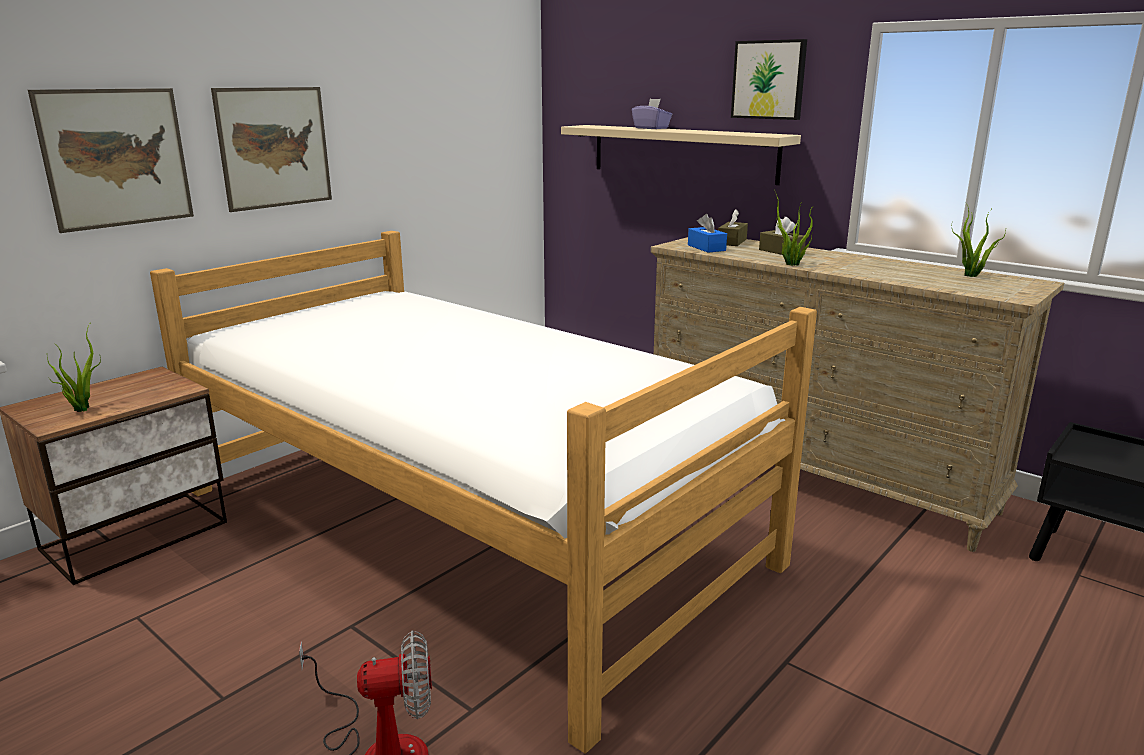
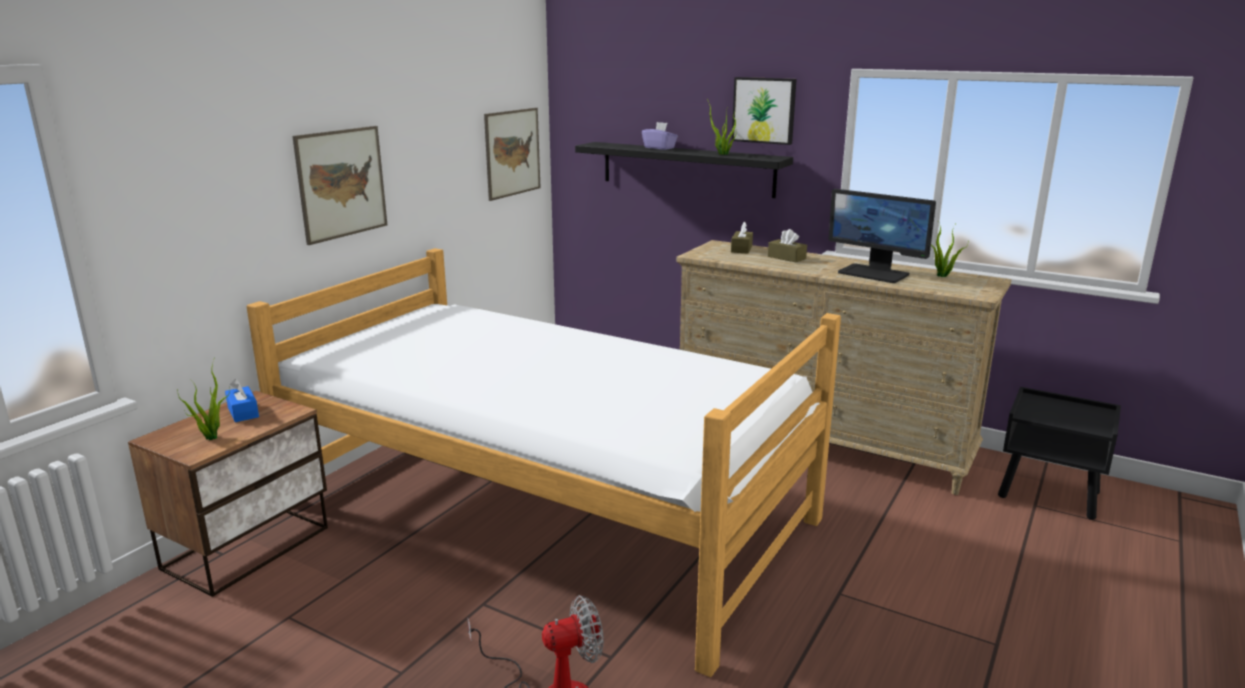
camera: 10 degrees left, 0 degrees up
(116, 158) = (219, 206): picture -> picture (512, 153)
(682, 153) = (687, 169): beige shelf -> black shelf
(706, 248) = (724, 256): blue tissue box -> blue tissue box (243, 412)
(790, 264) = (800, 271): potted plant -> potted plant (721, 154)
(883, 270) = (874, 273): none -> monitor

